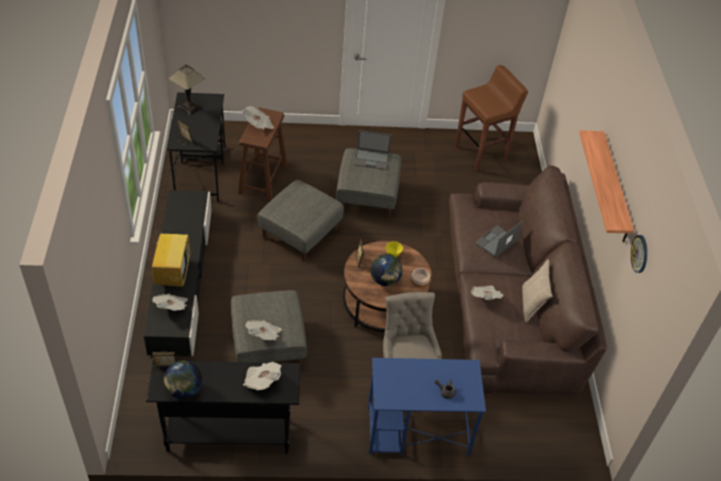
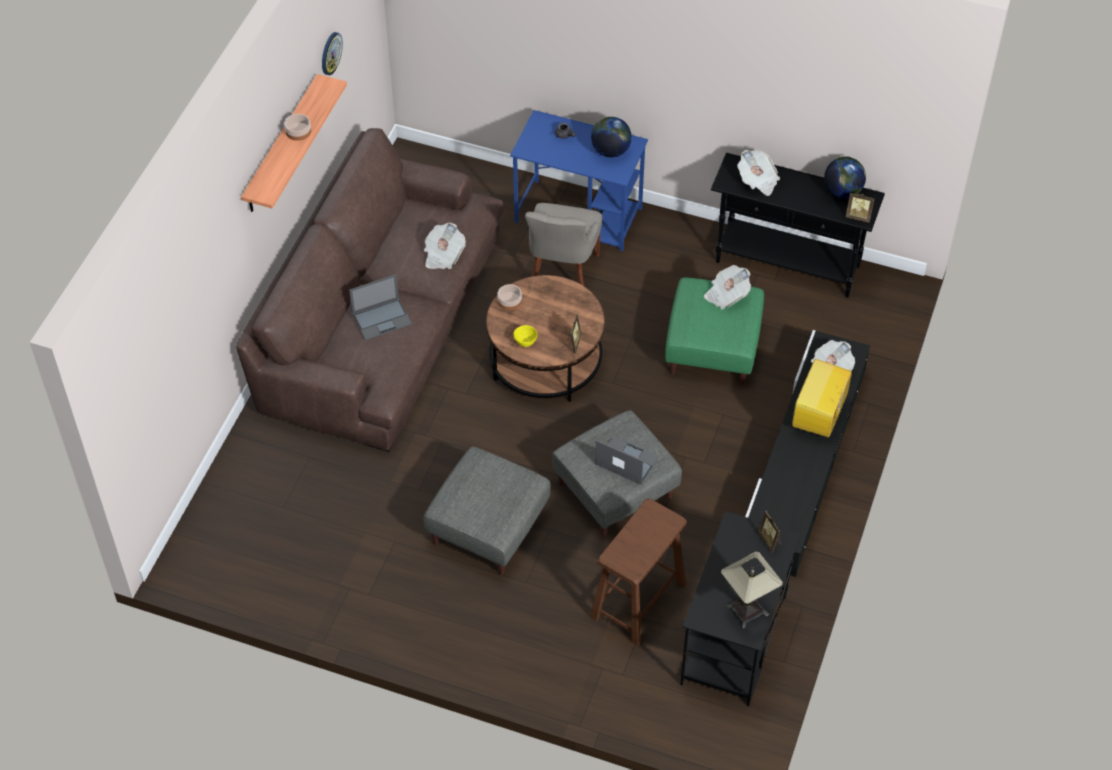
camera: 155 degrees left, 5 degrees up
(258, 125) = (646, 544): newspaper -> none
(268, 344) = (712, 348): grey ottoman -> green ottoman
(372, 159) = (474, 511): laptop -> laptop (626, 460)
(385, 280) = (554, 311): globe -> globe (610, 151)
(481, 153) = (262, 558): brown stool -> none
(531, 304) = (390, 238): beige pillow -> none
(606, 182) = (298, 131): none -> bowl

